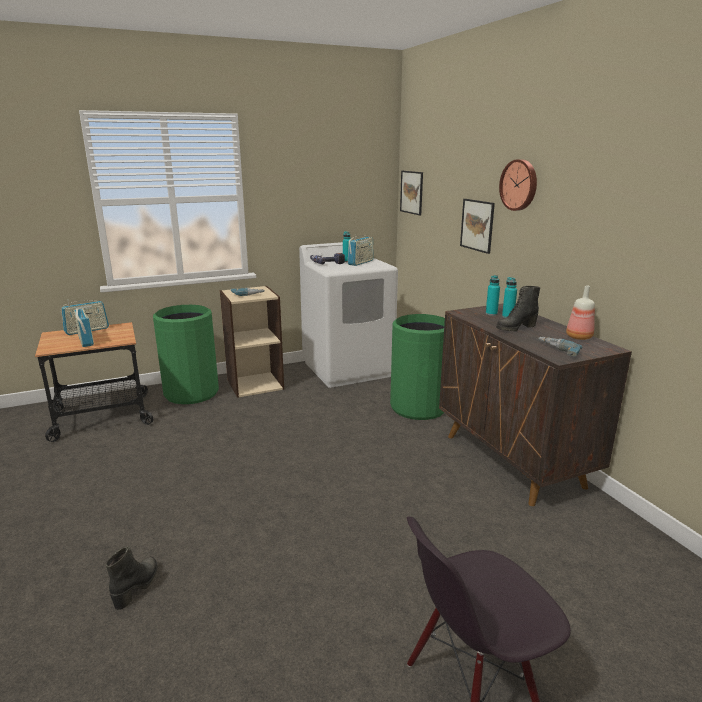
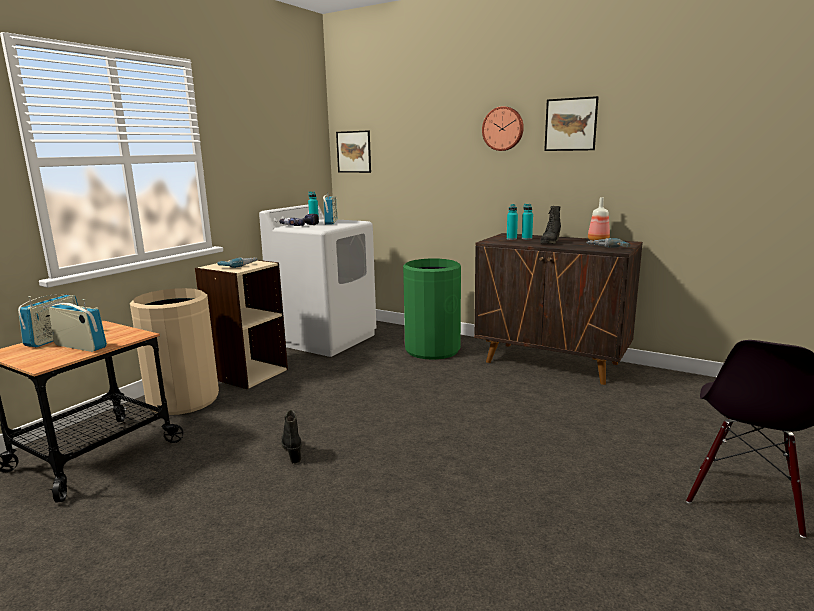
camera: 35 degrees left, 5 degrees down
(137, 587) = (414, 568): black boot -> black boot (292, 450)
(191, 393) = (183, 400): green trash can -> beige trash can
(477, 225) = (453, 171): picture -> picture (570, 124)

